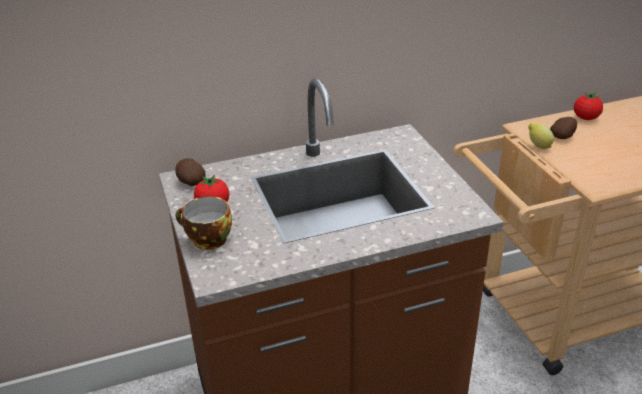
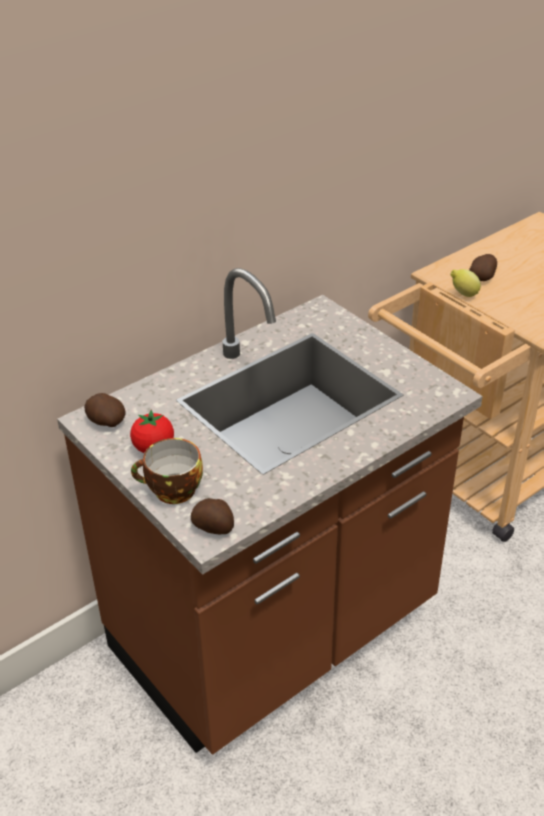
camera: 20 degrees left, 5 degrees up
(222, 273) = (214, 528): none -> potato
(585, 118) = (495, 249): tomato -> none

